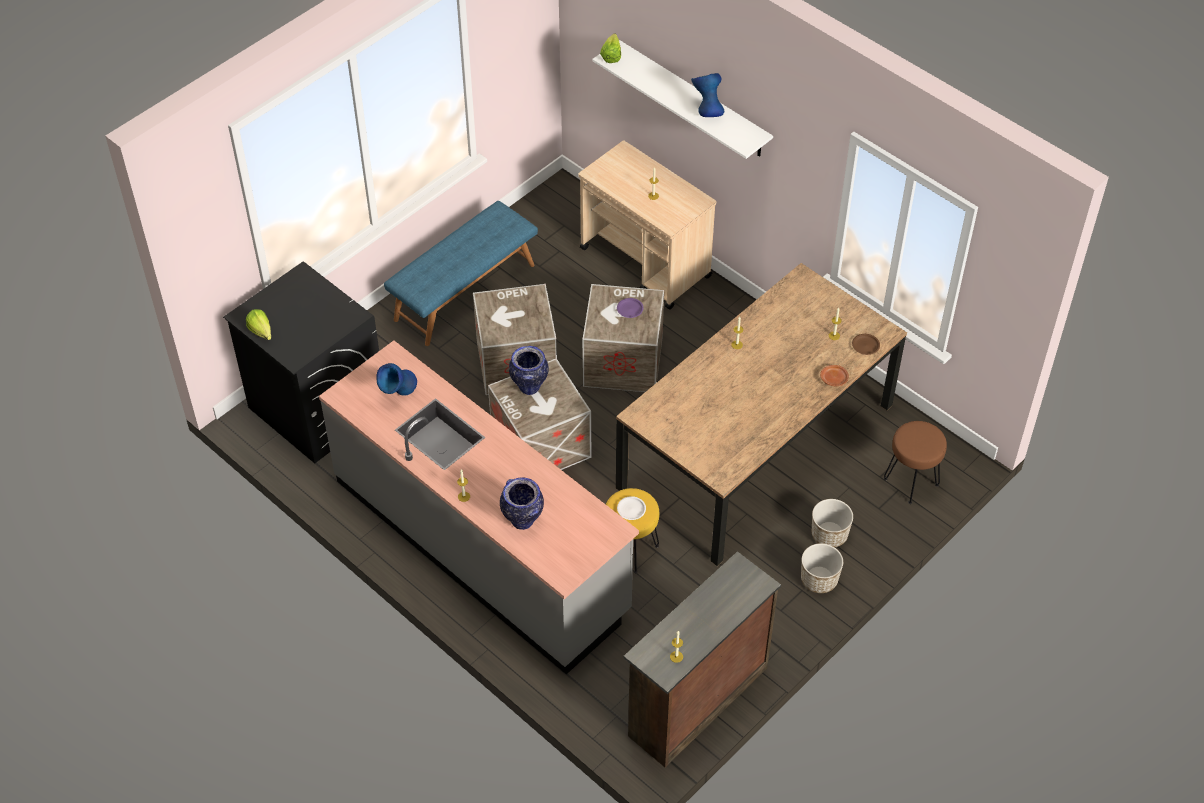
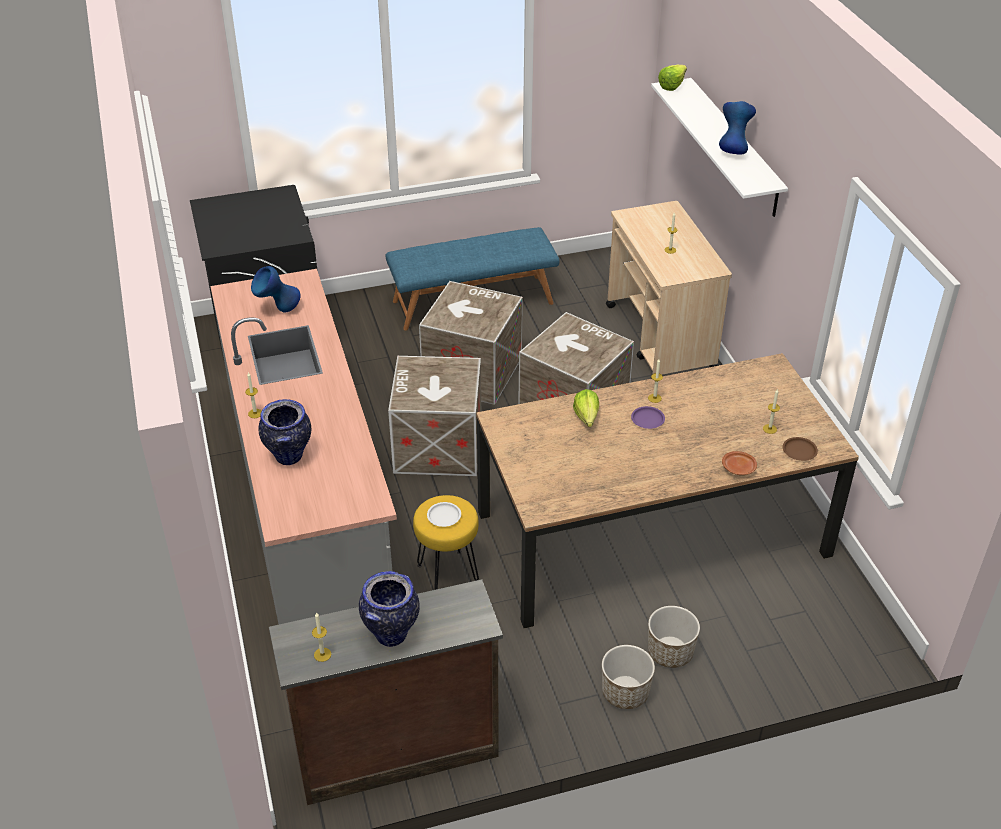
camera: 30 degrees right, 10 degrees down
(262, 334) = (207, 222): lettuce -> lettuce (586, 420)
(529, 387) = (434, 371): vase -> vase (391, 634)
(630, 309) = (586, 345): purple plate -> purple plate (647, 420)
(911, 482) = (803, 640): brown stool -> none

